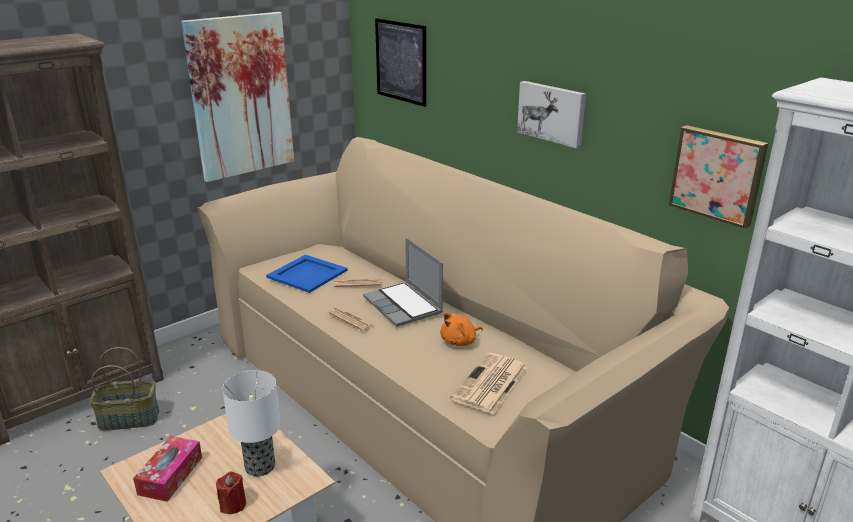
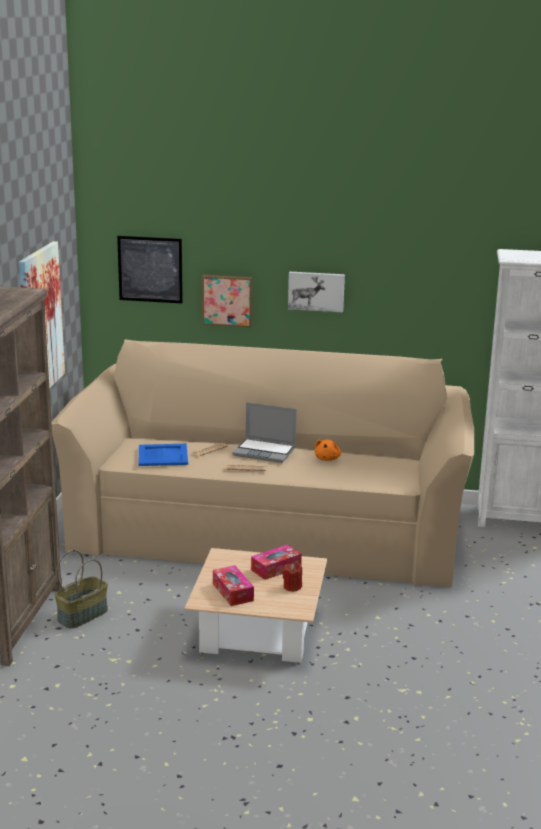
camera: 40 degrees left, 5 degrees down
(261, 466) = (276, 568): table lamp -> tissue box
(490, 384) = (376, 471): newspaper -> none
(718, 175) = (446, 311): picture -> picture (227, 300)

